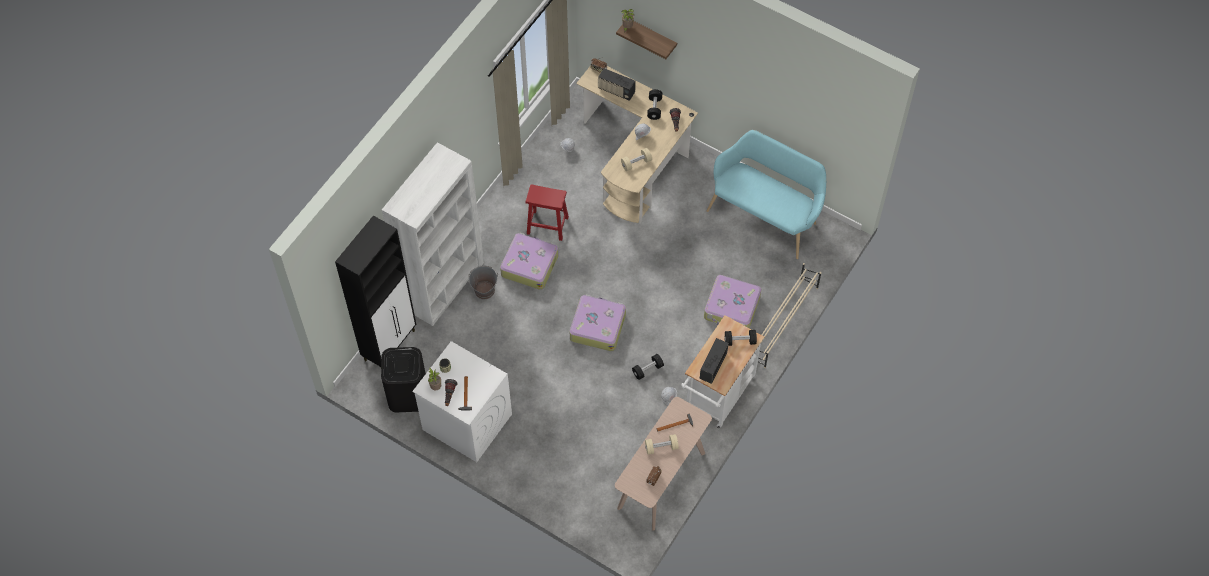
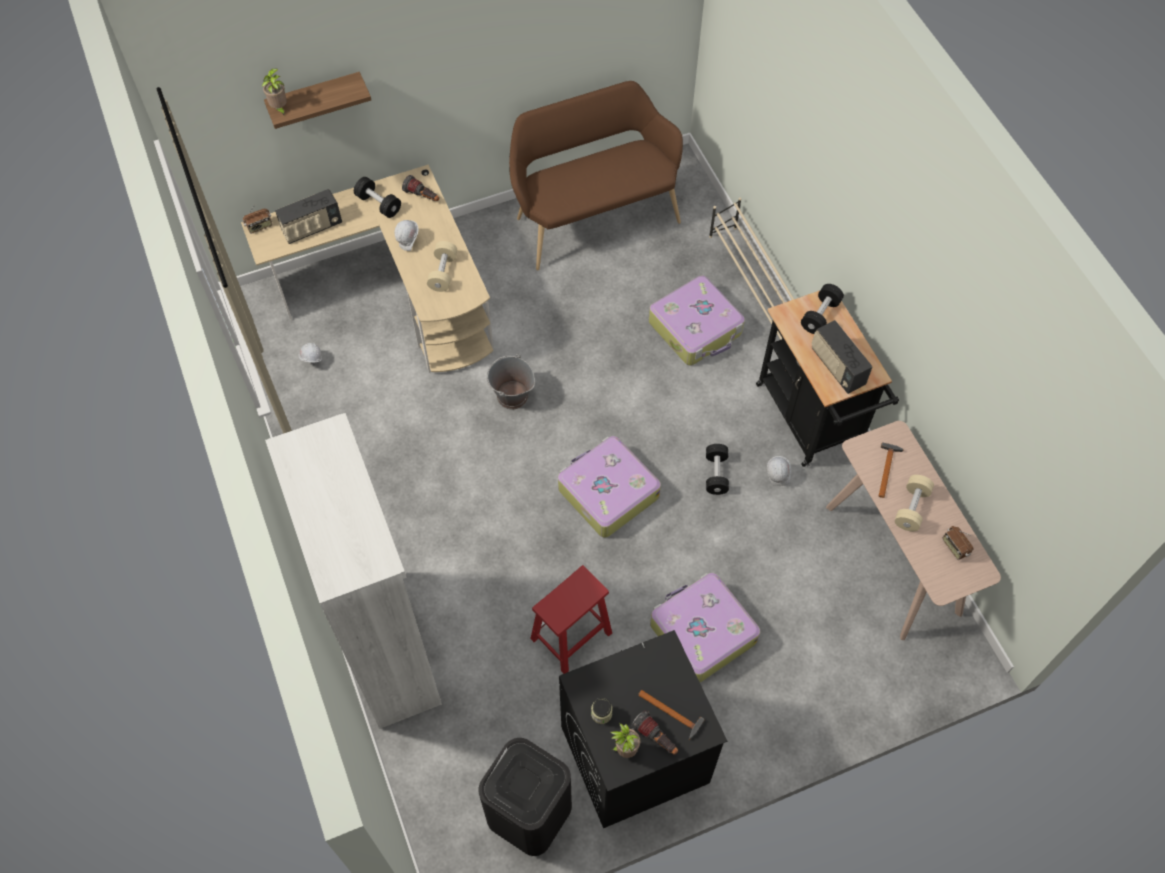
camera: 55 degrees left, 0 degrees up
(390, 345) = (426, 785): black cabinet -> none
(466, 422) = (634, 755): white washing machine -> black washing machine
(484, 290) = (440, 598): grey bucket -> grey bucket (512, 396)
(529, 265) = (447, 515): suitcase -> suitcase (701, 632)
(546, 225) = (404, 457): red stool -> red stool (570, 637)
(717, 397) = (812, 421): white cart -> black cart
(765, 215) = (593, 216): turquoise bench -> brown bench

